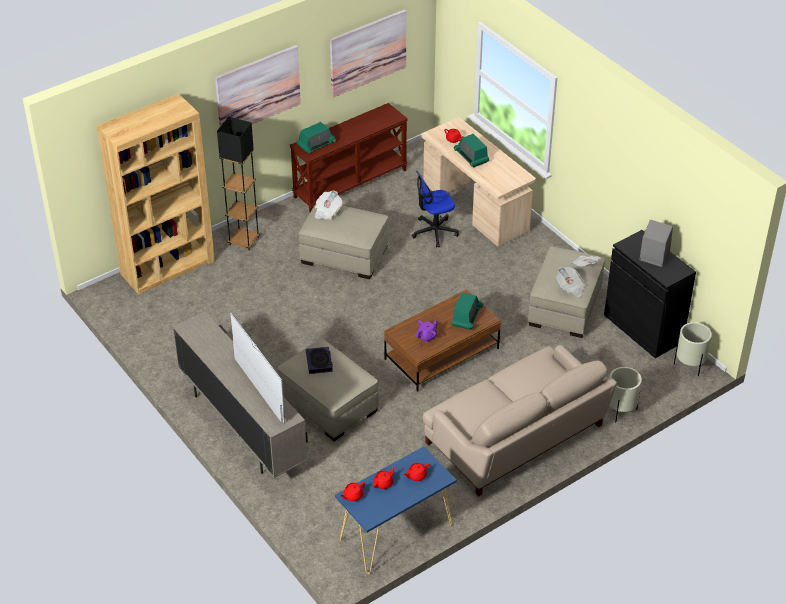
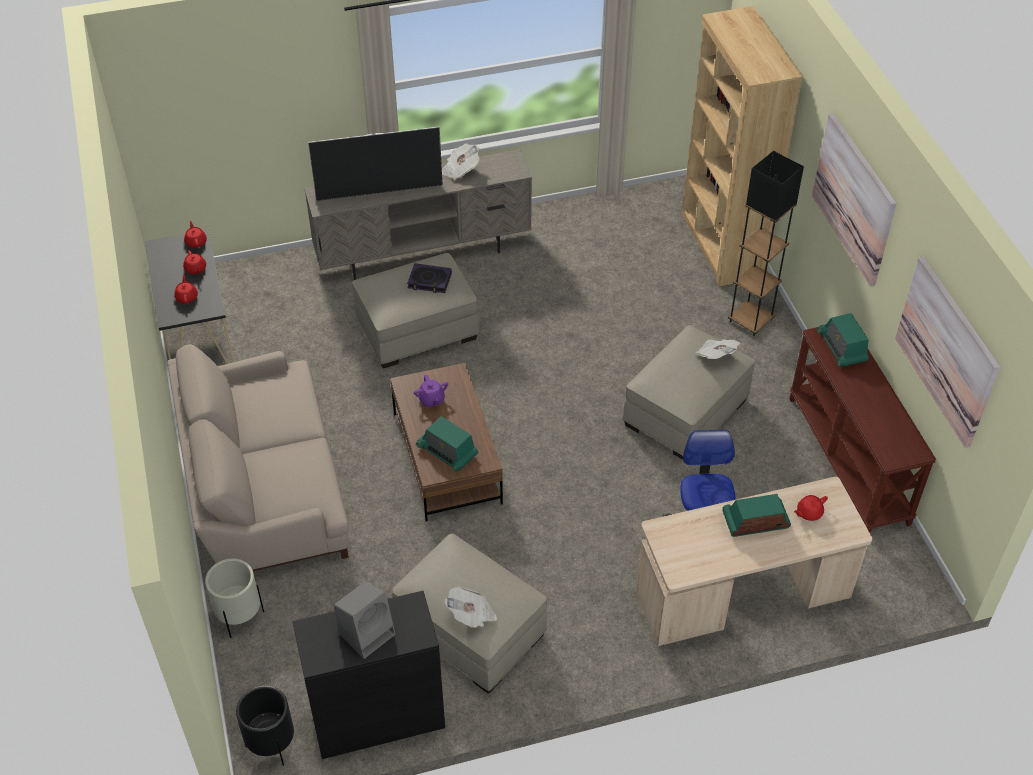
camera: 110 degrees right, 5 degrees up
(395, 533) = (198, 336): blue console table -> black console table
(570, 288) = (435, 579): newspaper -> newspaper (460, 170)
(690, 366) = (271, 745): beige planter -> black planter

